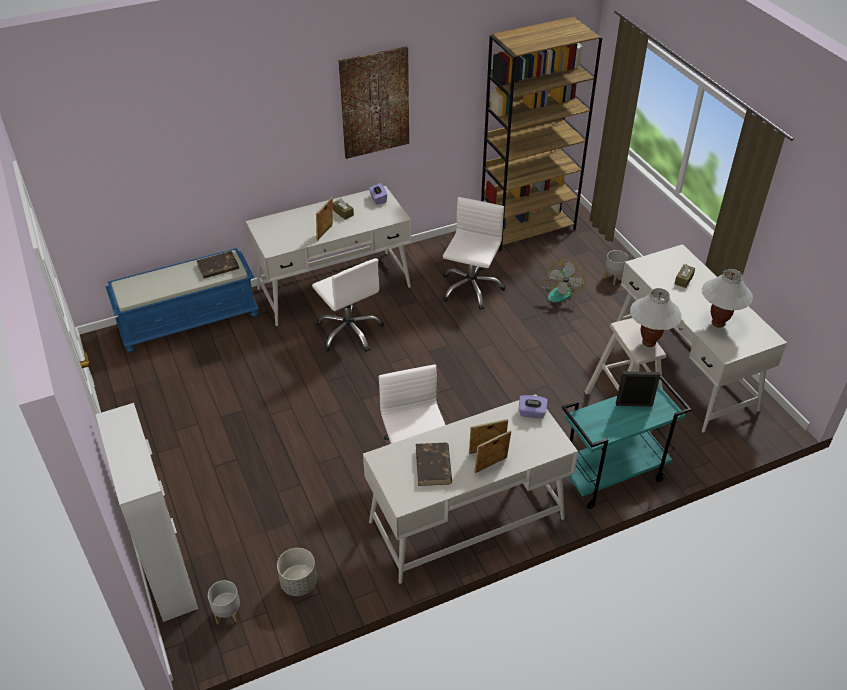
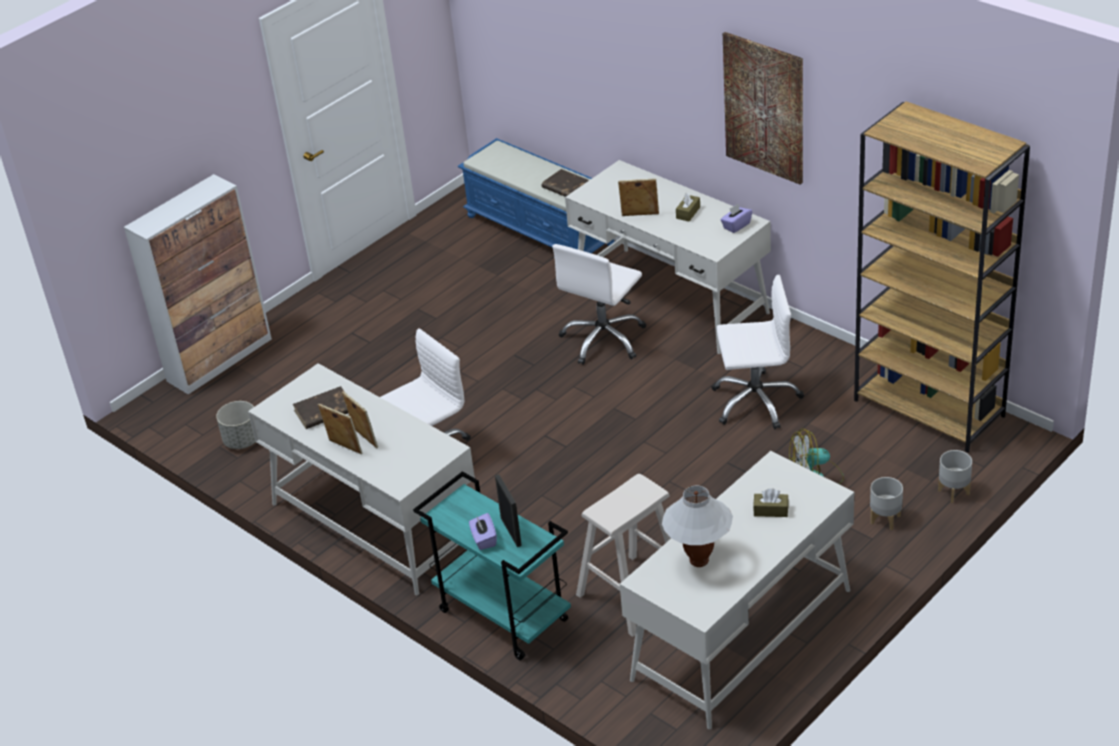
camera: 70 degrees right, 5 degrees down
(227, 614) = (190, 413): grey planter -> grey planter (953, 492)
(532, 413) = (438, 452): purple tissue box -> purple tissue box (484, 539)
(649, 343) = (622, 513): white table lamp -> none

